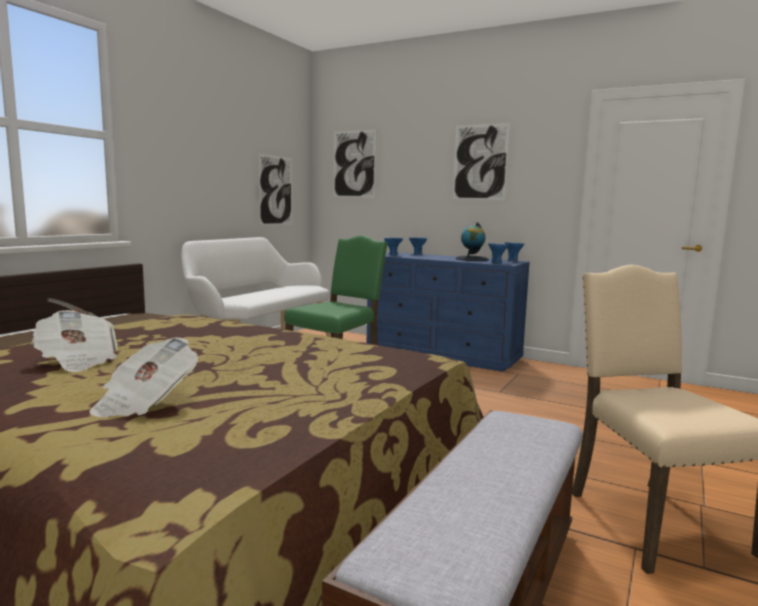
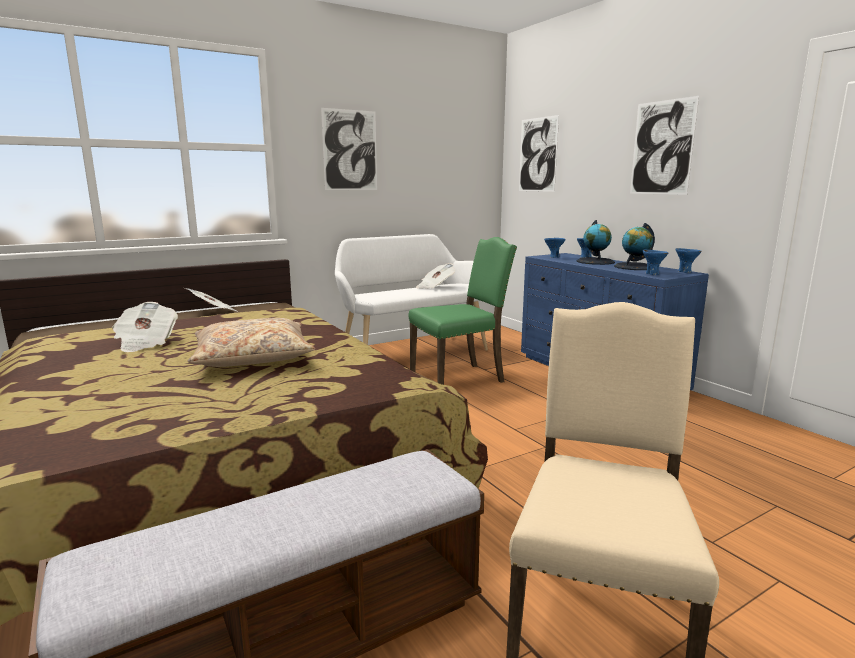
camera: 30 degrees right, 5 degrees up
(145, 403) = (115, 386): newspaper -> newspaper (435, 287)
(248, 357) = (252, 357): none -> beige pillow
(275, 190) = (452, 186): picture -> picture (350, 150)
(434, 257) = (595, 261): none -> globe

